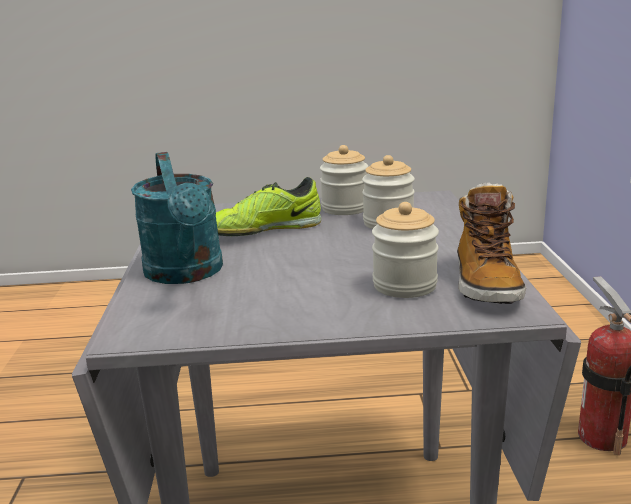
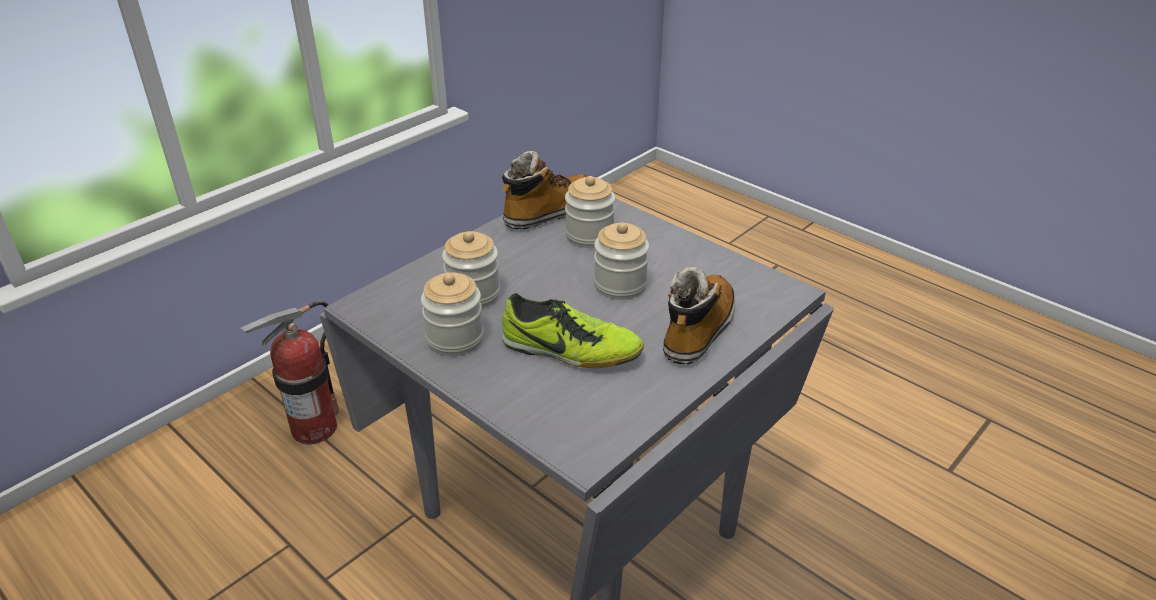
camera: 135 degrees left, 15 degrees up
(186, 274) = (698, 330): turquoise watering can -> boot
(300, 269) = (620, 285): none -> jar

